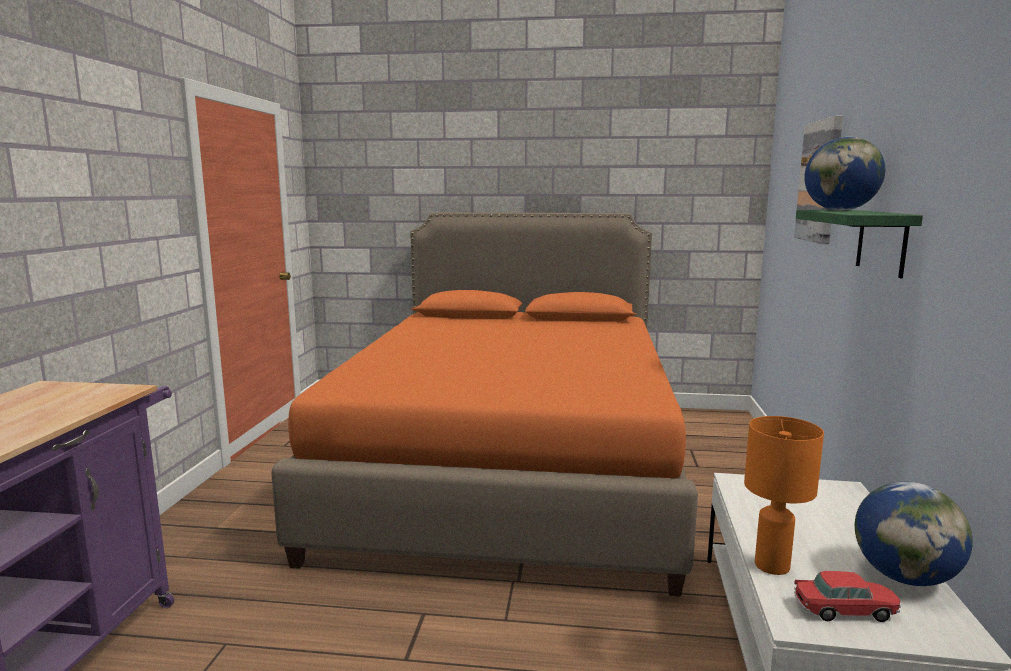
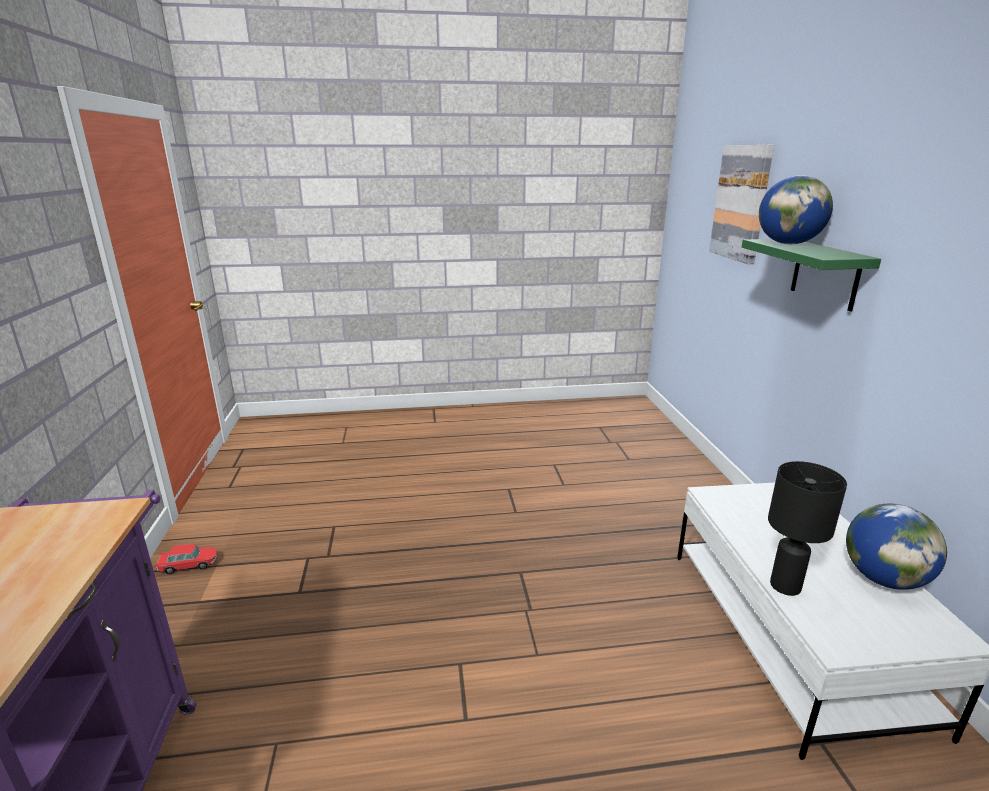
camera: 15 degrees left, 10 degrees up
(509, 467) = (468, 483): orange bed -> none
(773, 566) = (786, 586): orange table lamp -> black table lamp
(845, 610) = (861, 623): toy car -> toy car (189, 565)

